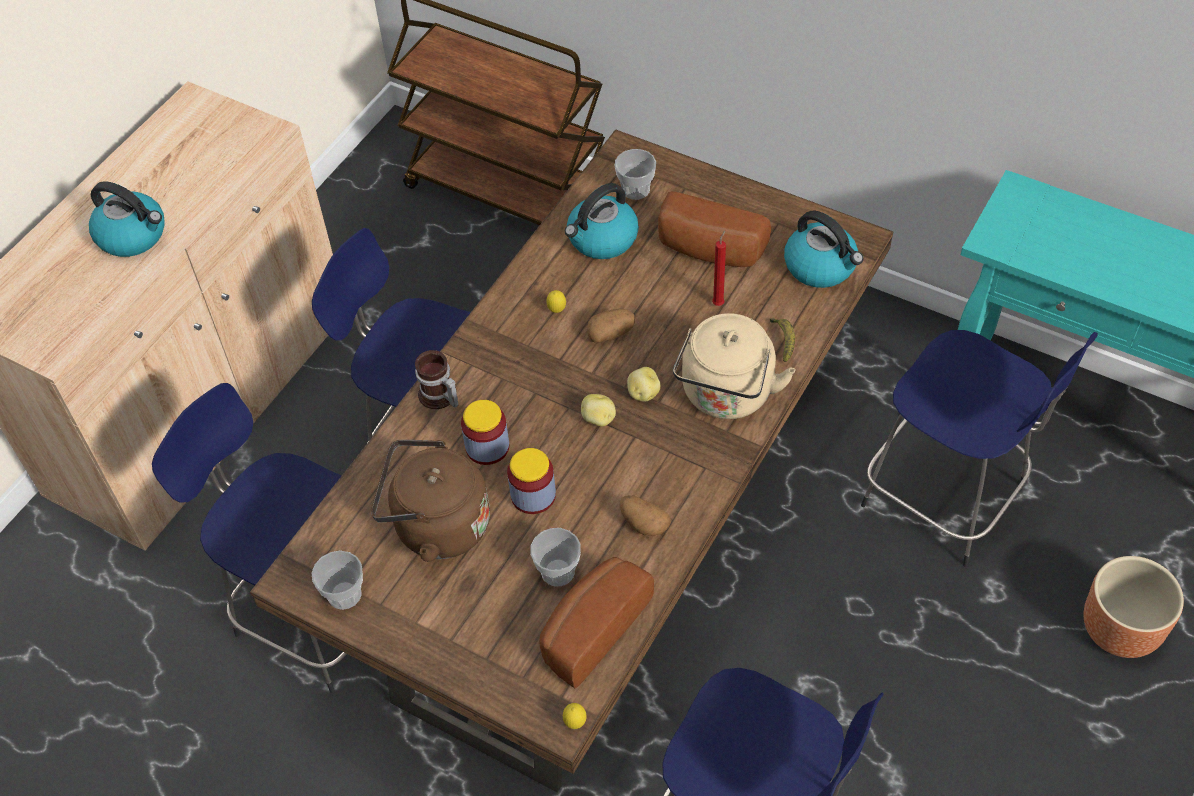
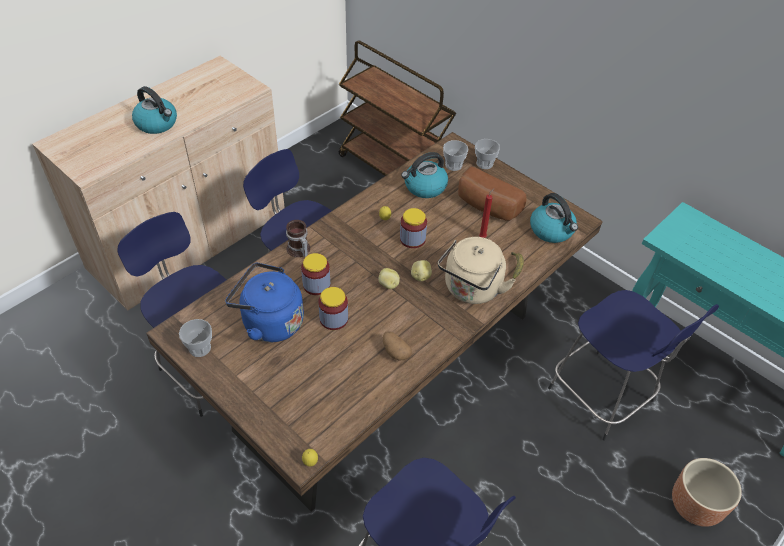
camera: 10 degrees right, 5 degrees down
(436, 526) = (269, 322): brown kettle -> blue kettle
(558, 571) = (332, 367): cup -> cup (484, 163)
(591, 629) = (341, 407): bread -> none
(611, 333) = (412, 239): potato -> jar

